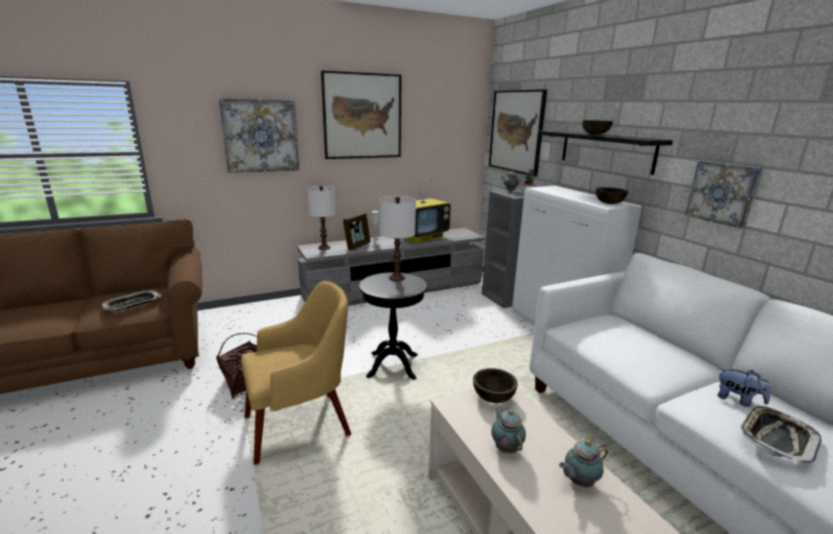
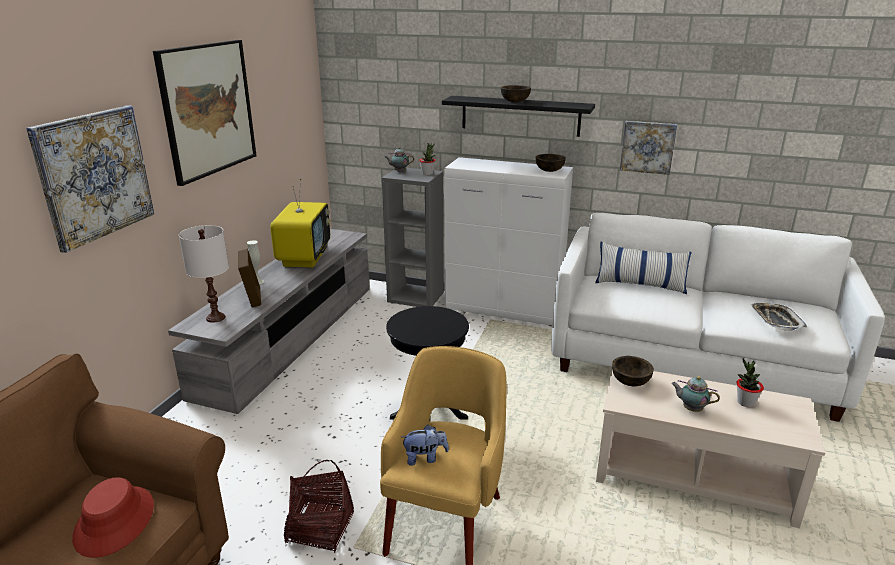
camera: 45 degrees left, 5 degrees up
(132, 304) = (115, 521): tray -> red hat
(397, 278) = (417, 316): white table lamp -> none
(516, 131) = (380, 97): picture -> none
(578, 482) = (745, 402): teapot -> potted plant
(647, 337) = (640, 284): none -> pillow
(738, 400) = (734, 306): plush toy -> plush toy (425, 458)

